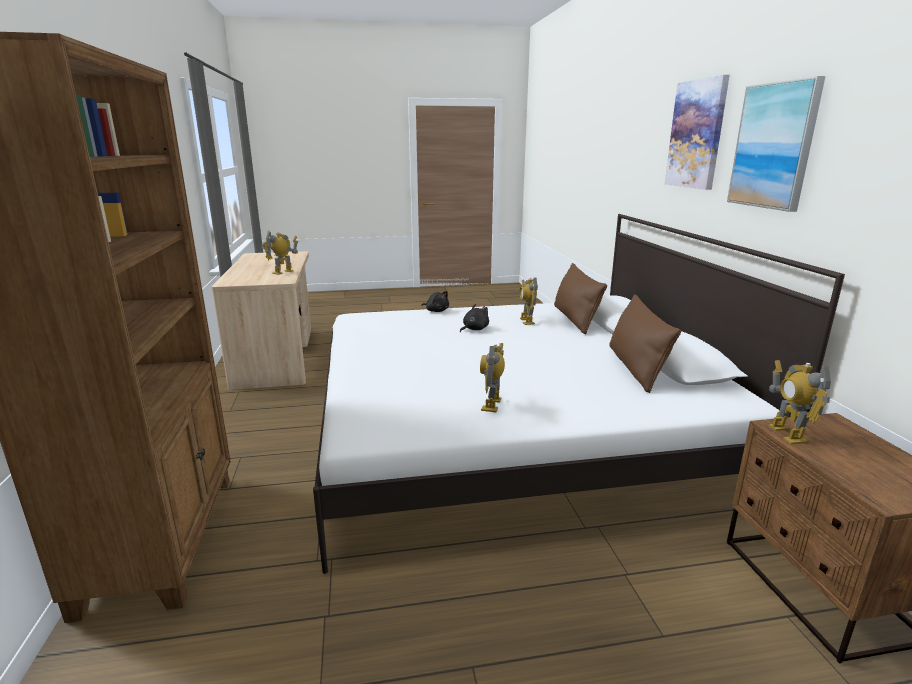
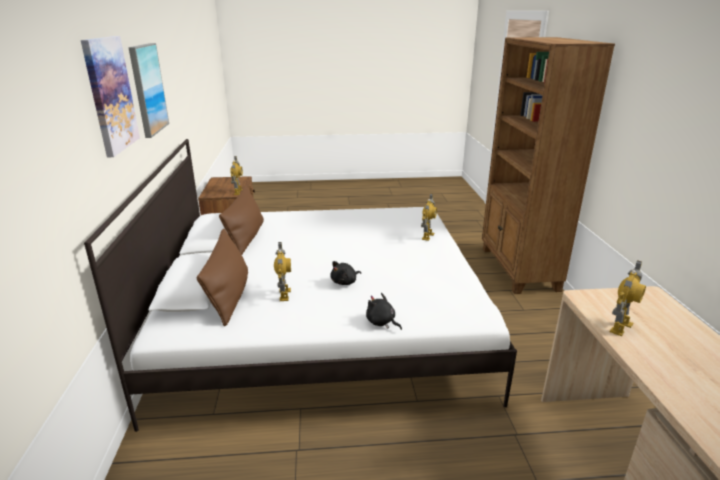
camera: 175 degrees left, 5 degrees up
(492, 404) = (353, 219): toy robot -> toy robot (427, 236)

